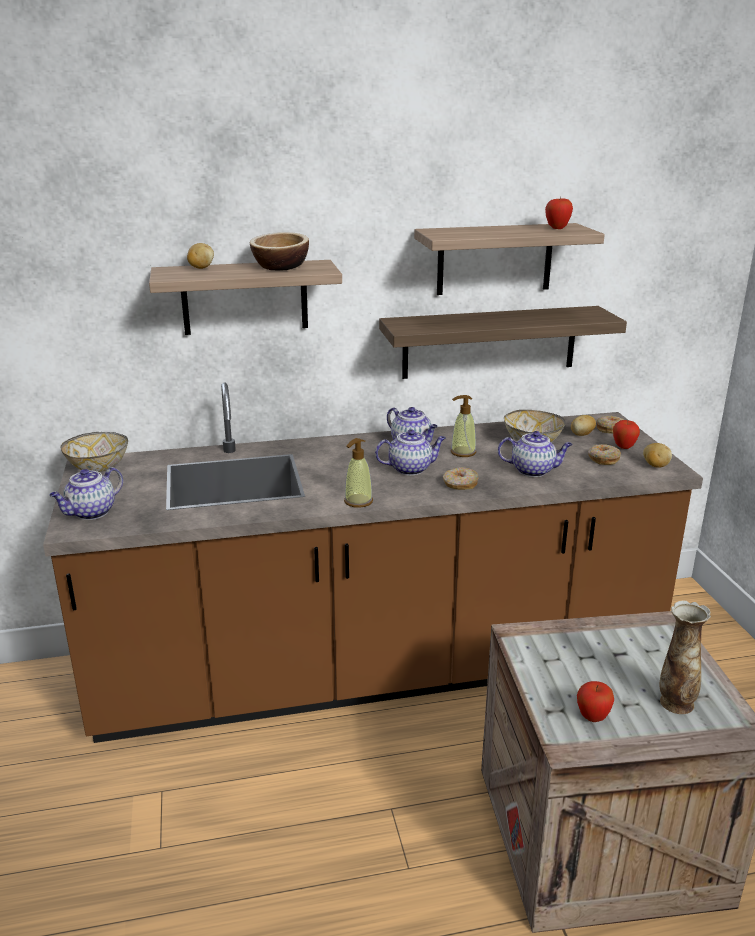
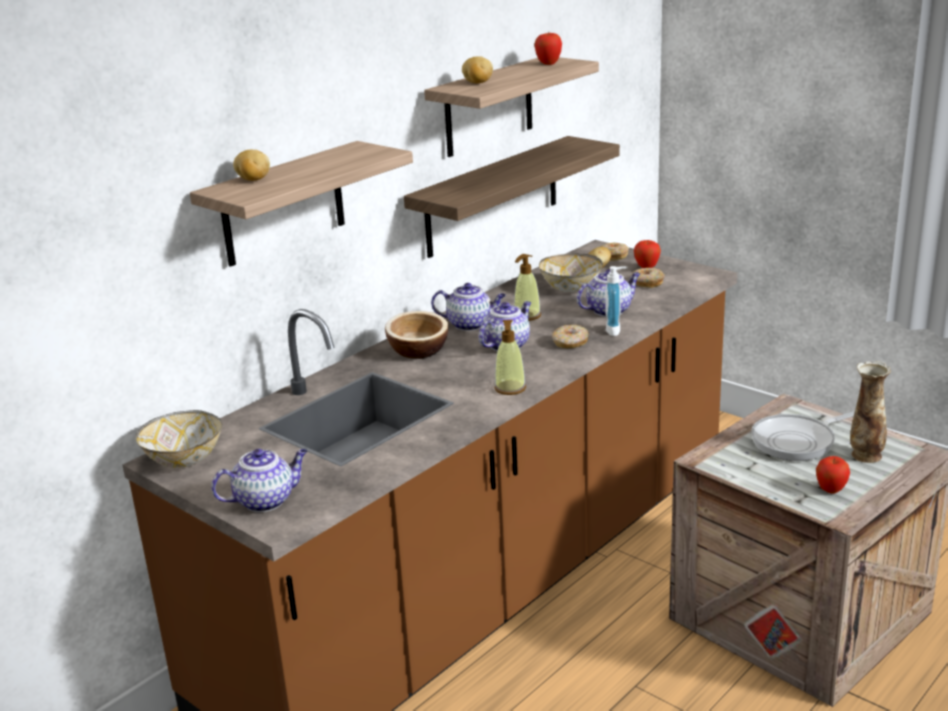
camera: 35 degrees left, 0 degrees up
(91, 513) = (266, 500): teapot -> teapot turned 120 degrees counterclockwise
(280, 267) = (333, 159): bowl -> bowl (418, 351)
(512, 488) = (616, 330): none -> soap dispenser
(625, 659) = (797, 441): none -> frying pan
(655, 466) = (691, 275): potato -> potato (477, 83)

